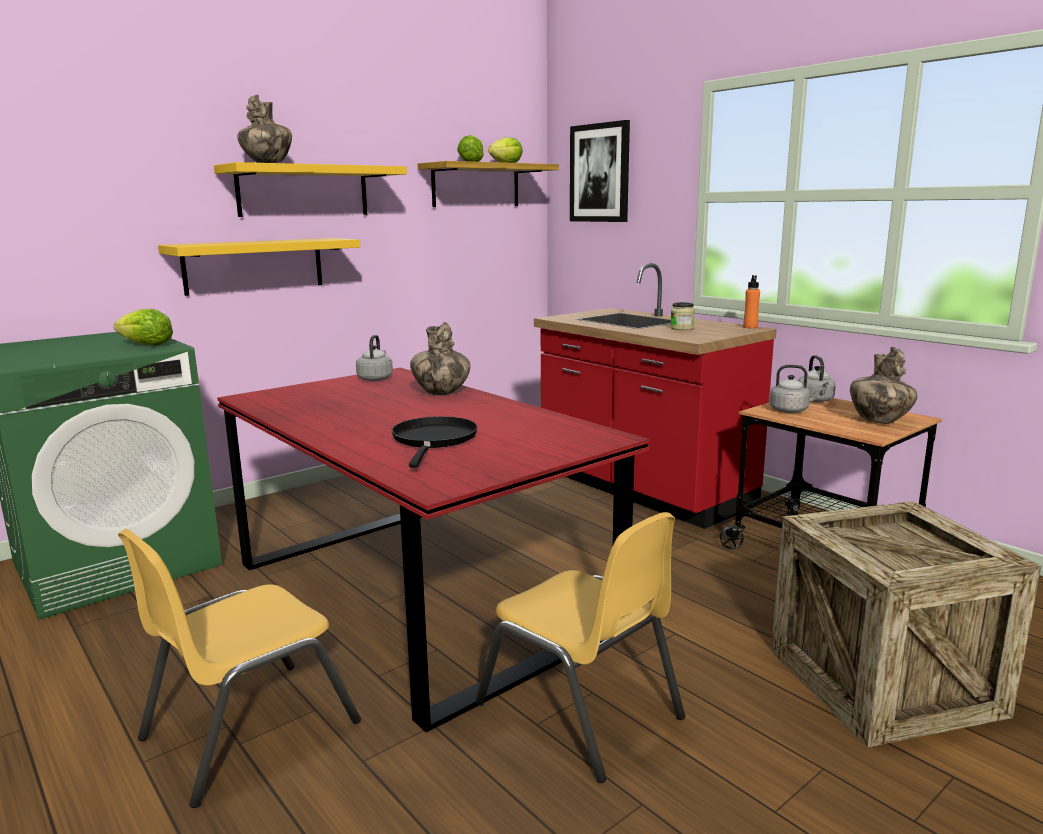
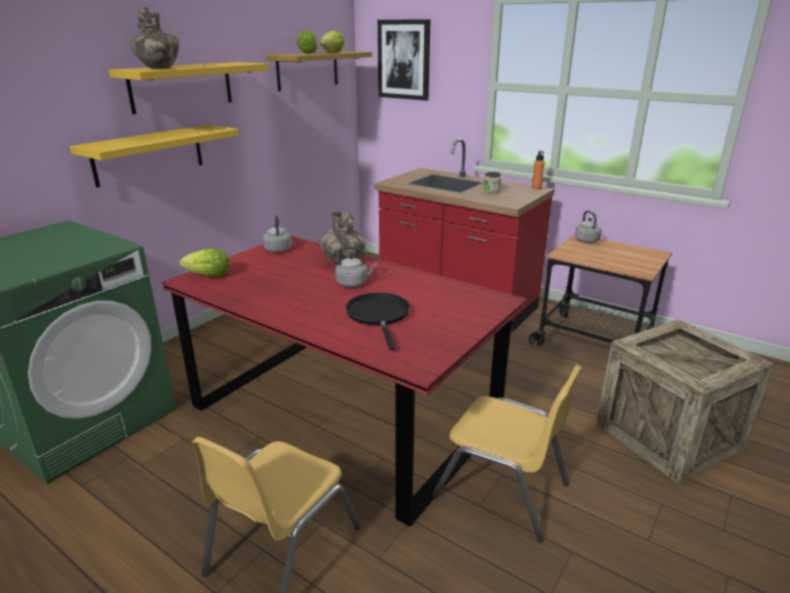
camera: 15 degrees left, 10 degrees up
(146, 345) = (96, 245): lettuce -> lettuce (209, 276)
(791, 410) = (578, 252): grey kettle -> grey kettle (354, 283)
(878, 421) = (638, 258): vase -> none

